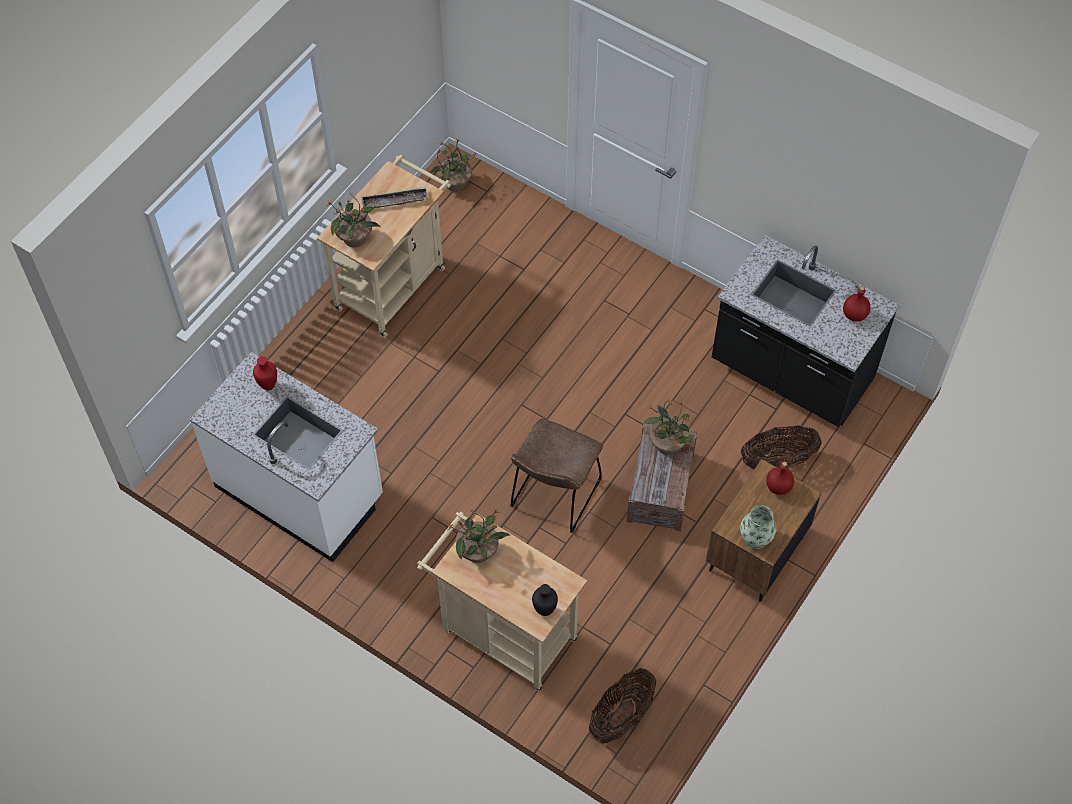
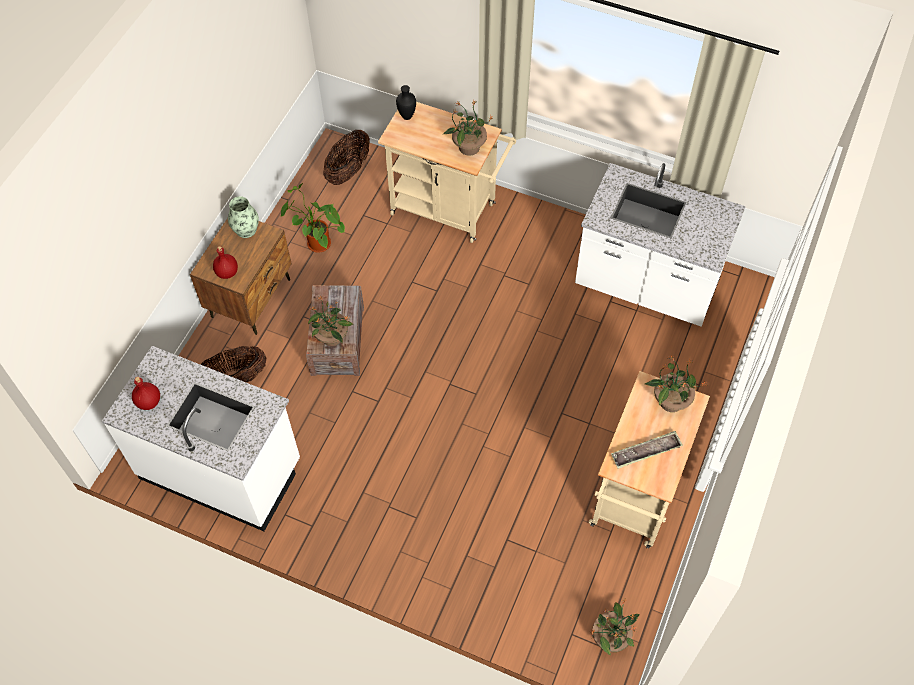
camera: 170 degrees right, 0 degrees up
(269, 385) = (690, 244): red vase -> none
(553, 497) = (429, 317): brown chair -> none
(673, 613) = (316, 244): none -> potted plant
(791, 373) = (221, 469): black counter -> white counter

